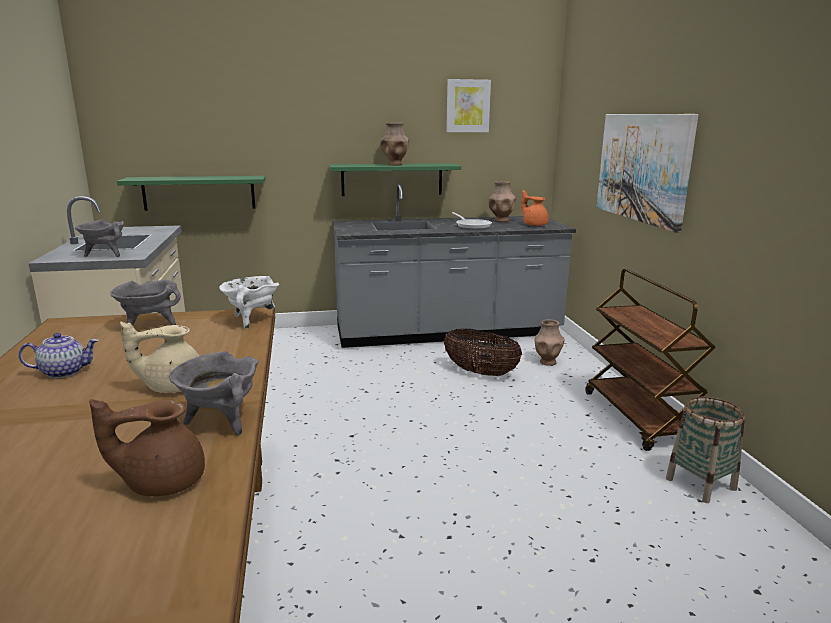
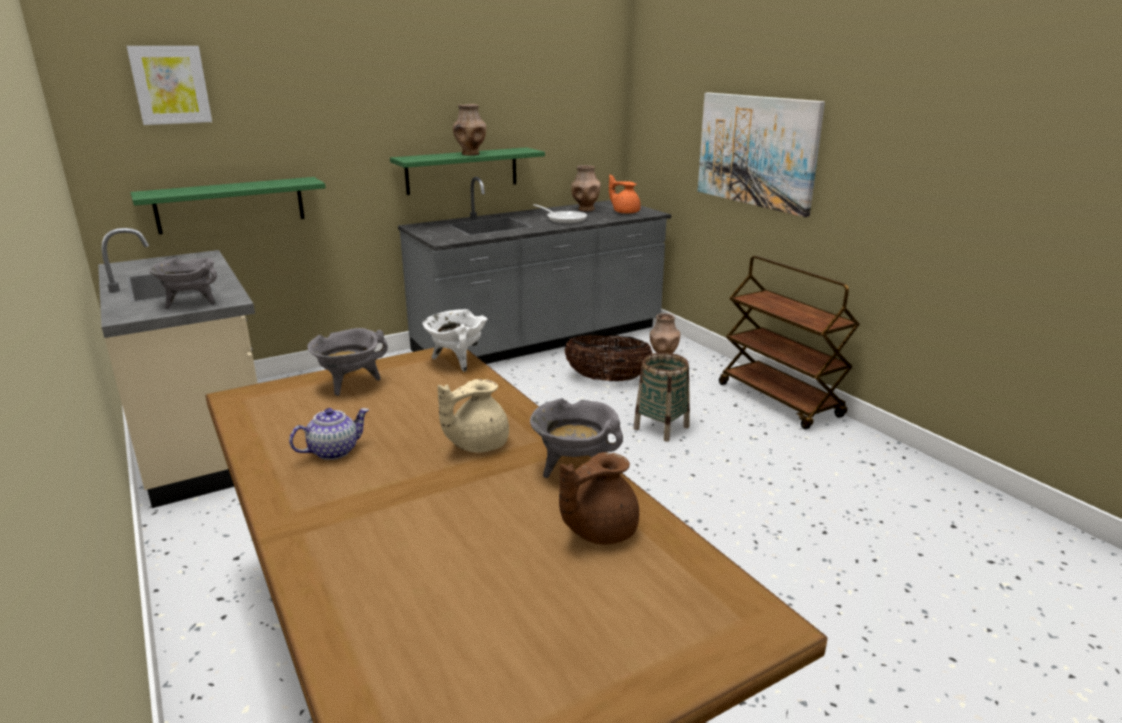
camera: 20 degrees left, 5 degrees up
(468, 106) = (539, 80): picture -> picture (170, 85)
(701, 484) = (865, 449): basket -> basket (661, 428)

